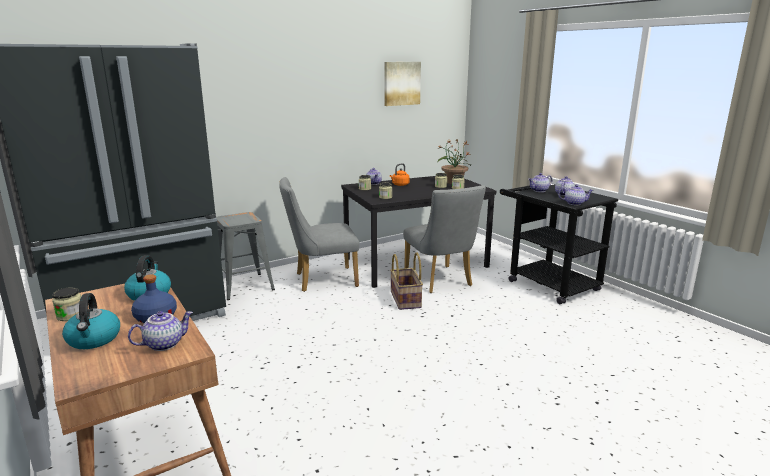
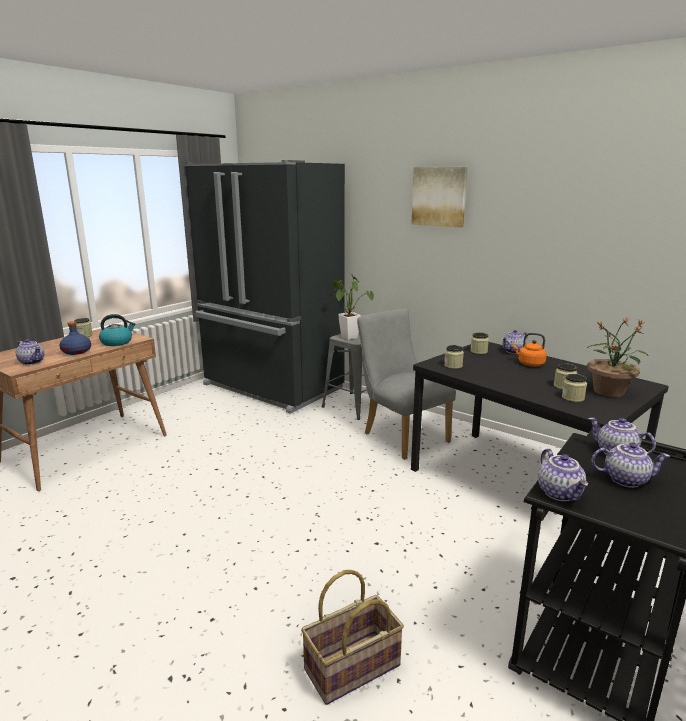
camera: 70 degrees right, 0 degrees up
(94, 339) = (46, 347): kettle -> none
(234, 220) = (347, 337): none -> potted plant
(401, 83) = (631, 215): picture -> picture (439, 196)
(406, 299) = (396, 499): basket -> basket (352, 668)
(440, 281) = (478, 516): grey chair -> none

